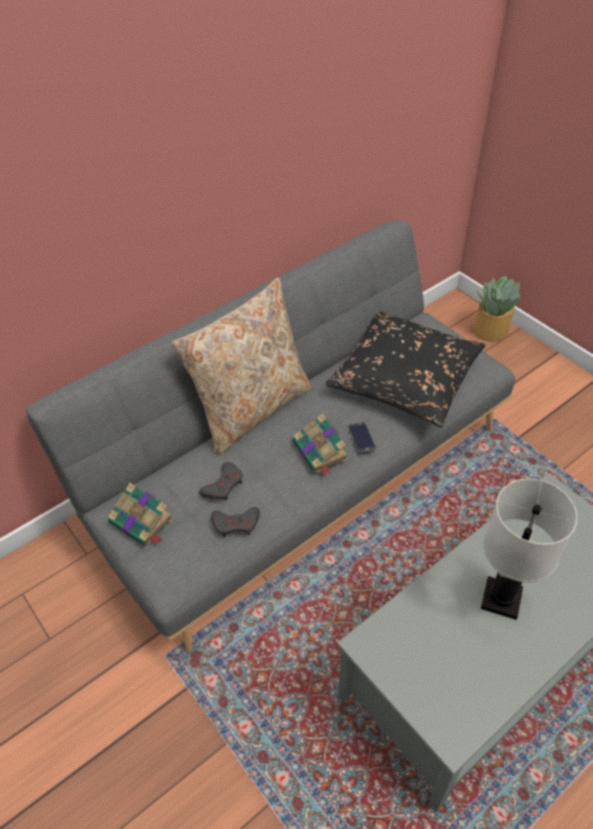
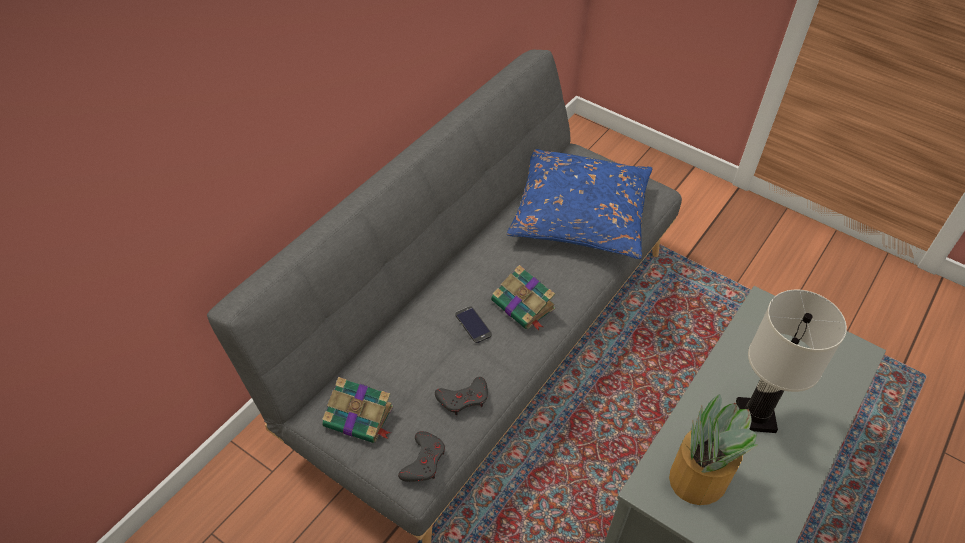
camera: 20 degrees left, 0 degrees up
(223, 485) = (434, 360): grey game controller -> grey game controller (423, 461)
(252, 408) = (433, 273): beige pillow -> none
(361, 438) = (559, 284): phone -> phone (473, 325)
(404, 378) = (579, 215): black pillow -> blue pillow
(490, 331) = (623, 154): potted plant -> potted plant (696, 479)

